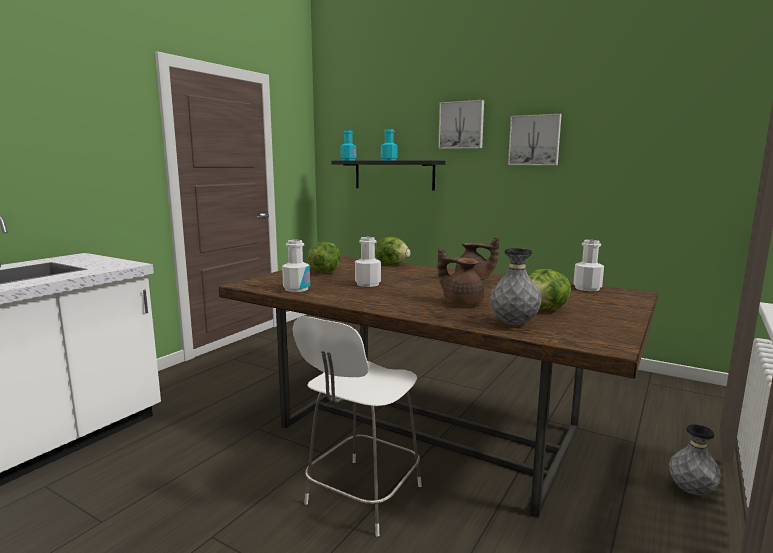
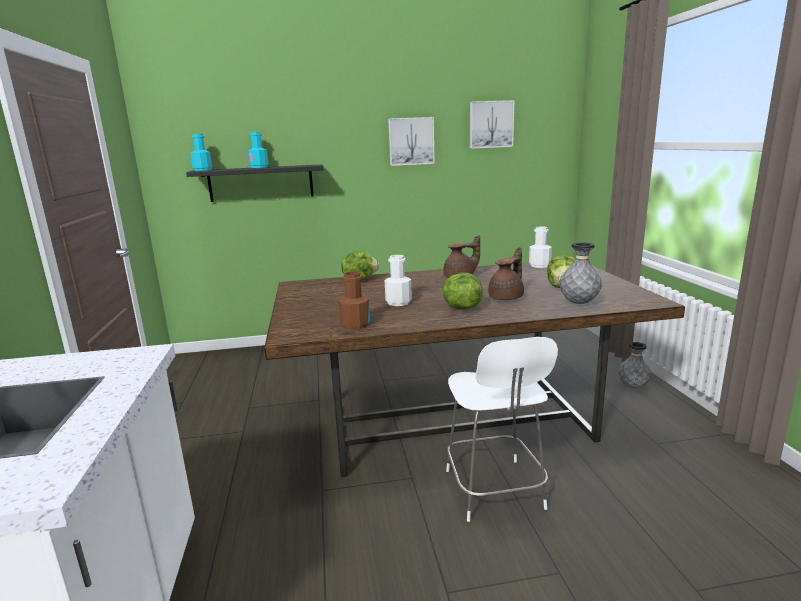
camera: 40 degrees left, 5 degrees up
(296, 289) = (355, 325): white bottle -> brown bottle
(324, 272) = (323, 302): lettuce -> lettuce (461, 308)
(461, 125) = (336, 127): picture -> picture (490, 124)
(461, 302) = (507, 297): brown teapot -> brown teapot turned 135 degrees clockwise

